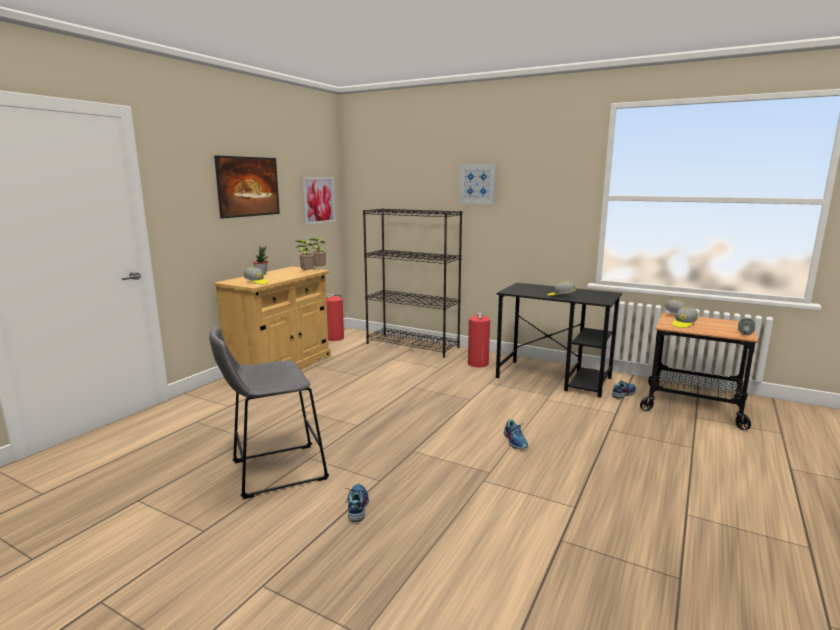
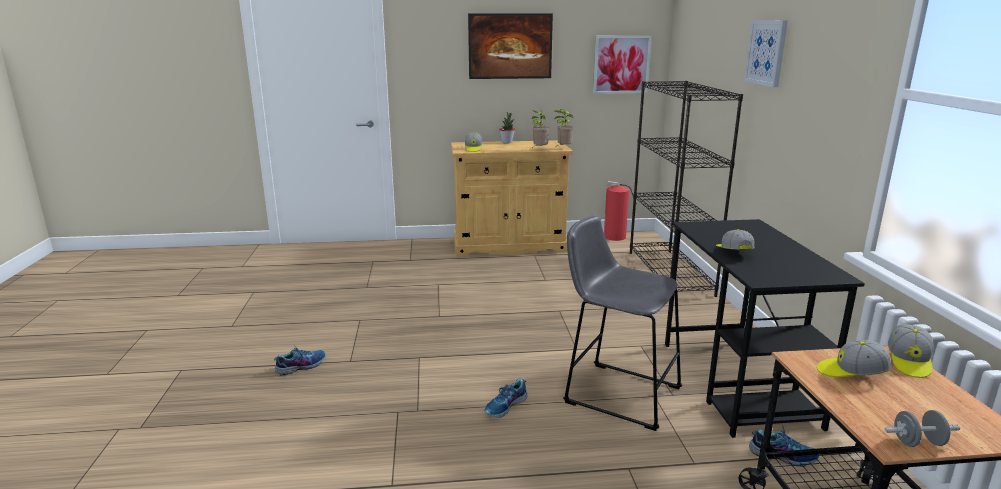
camera: 55 degrees right, 5 degrees up
(273, 471) = (326, 315): grey stool -> grey stool (617, 393)
(478, 363) = (689, 321): fire extinguisher -> none

